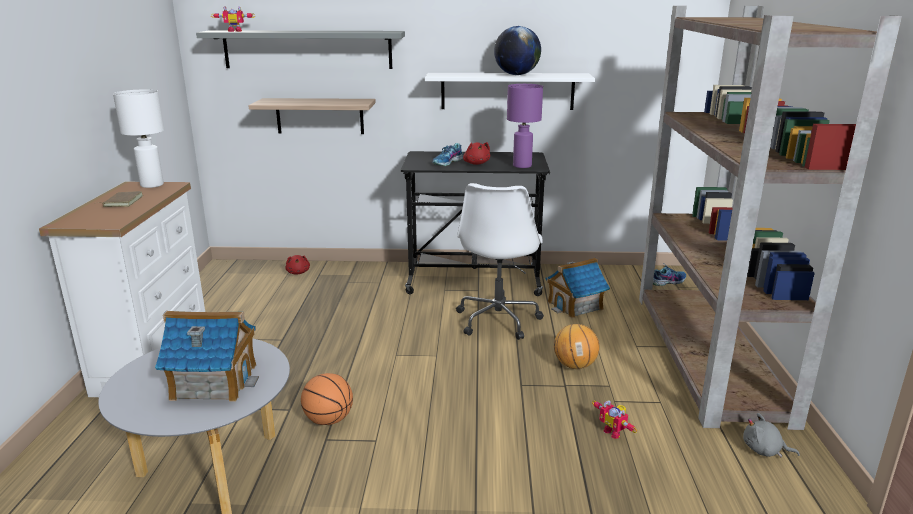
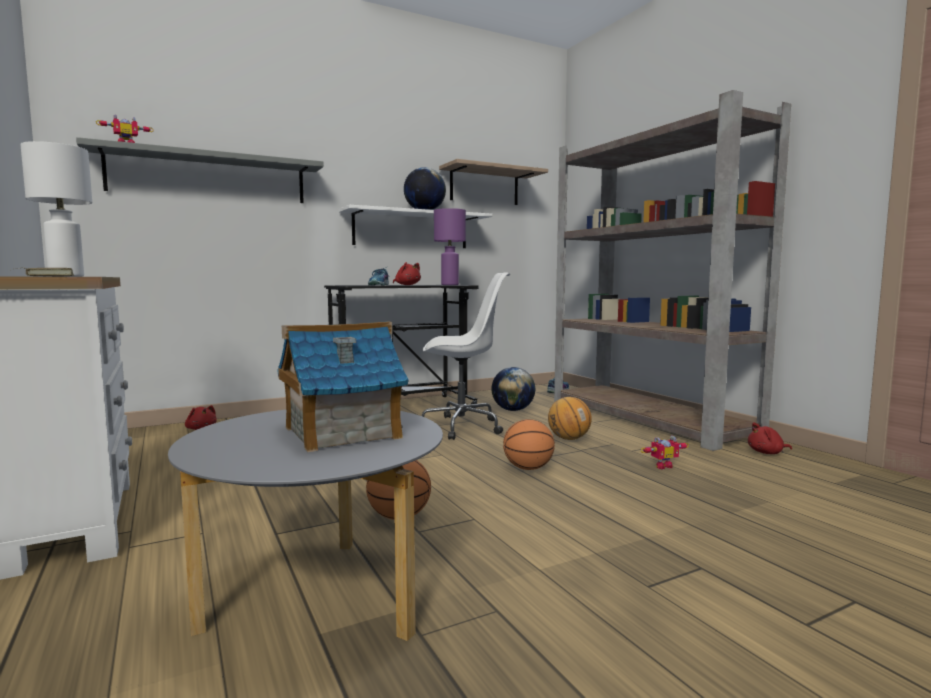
camera: 30 degrees left, 15 degrees down
(320, 116) = (222, 249): shelf -> shelf (484, 186)
(485, 396) = (528, 469): none -> basketball
(497, 322) = (464, 427): white office chair -> white office chair turned 75 degrees counterclockwise
(575, 305) = (513, 410): toy house -> globe
(614, 432) = (662, 466): toy robot -> toy robot turned 45 degrees counterclockwise
(764, 450) = (767, 453): grey plush toy -> red plush toy

